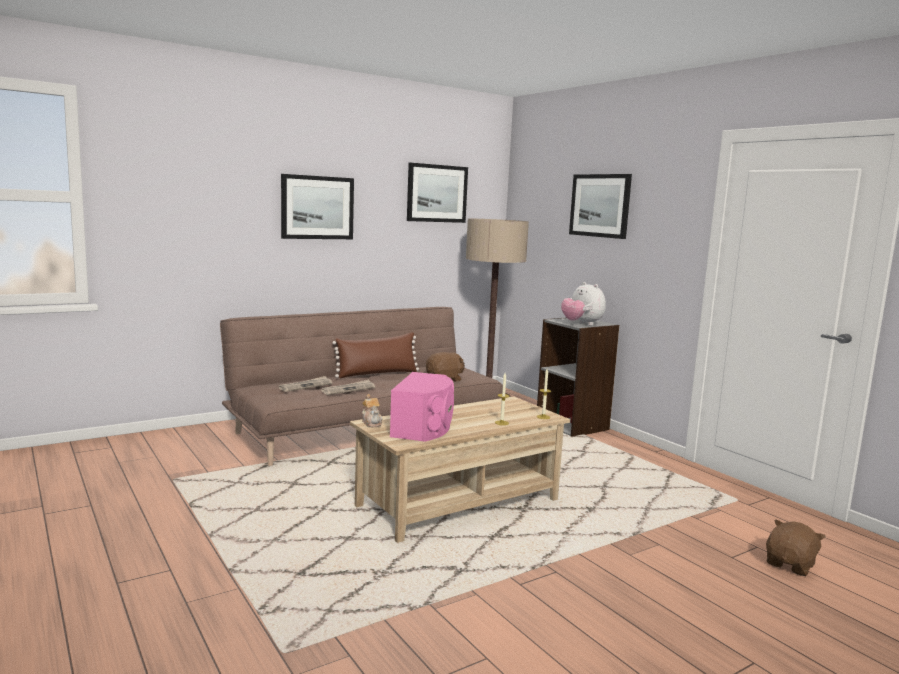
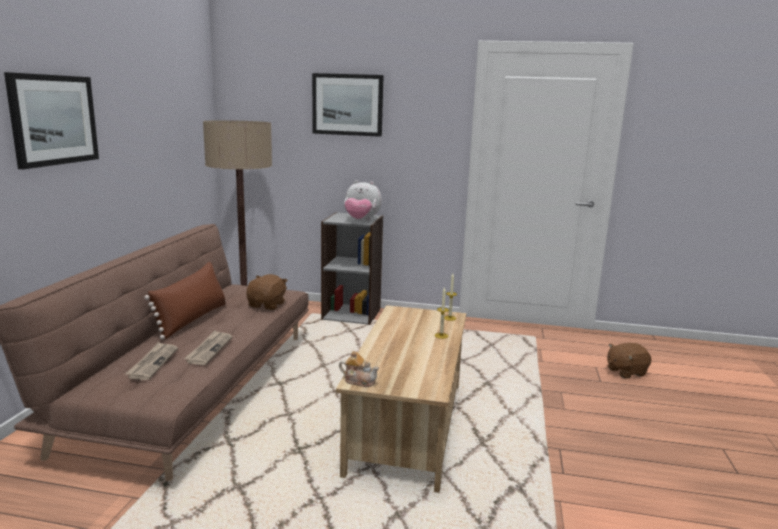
camera: 45 degrees left, 5 degrees up
(424, 427) = (407, 366): pink speaker -> none
(436, 193) = (163, 93): picture -> none
(790, 565) = (625, 372): brown plush toy -> brown plush toy turned 105 degrees counterclockwise

